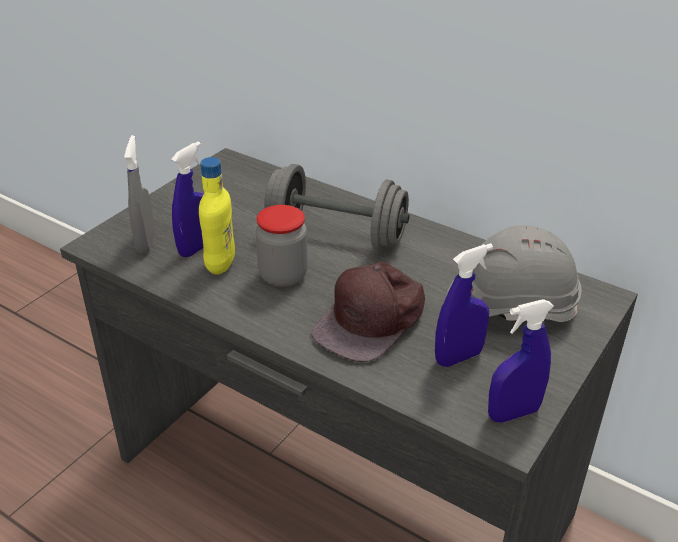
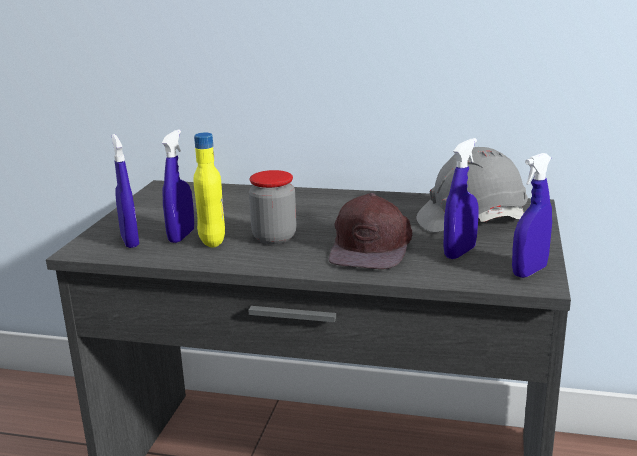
camera: 20 degrees left, 15 degrees down
(146, 243) = (130, 241): grey spray bottle -> blue spray bottle
(336, 234) = (297, 209): grey dumbbell -> none

